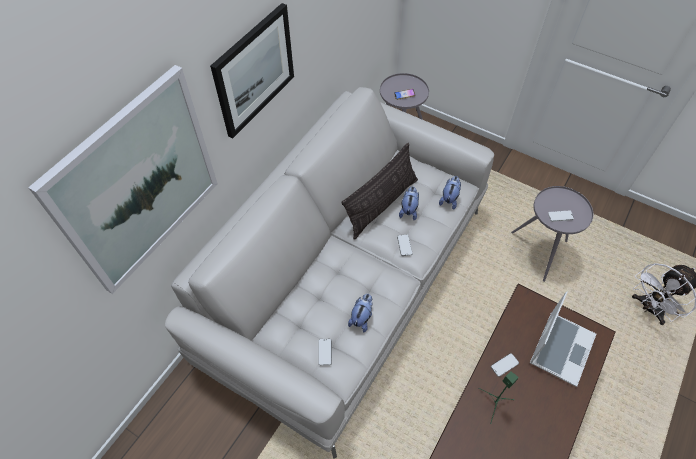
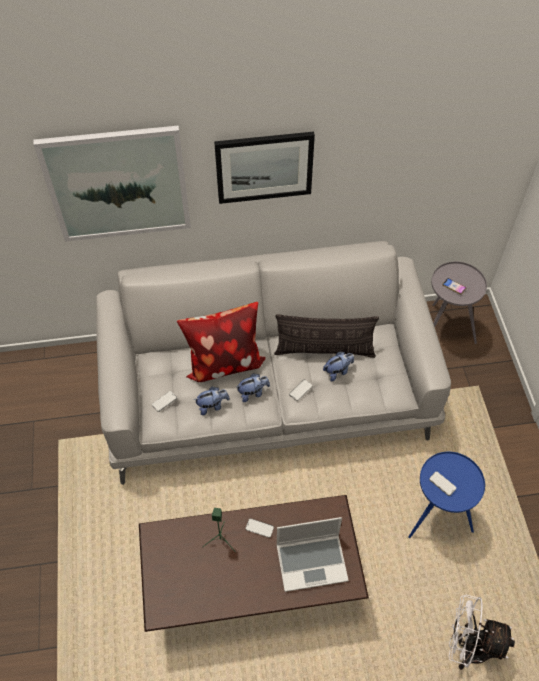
camera: 50 degrees right, 0 degrees up
(327, 279) = (223, 362): none -> pillow
(449, 199) = (379, 392): plush toy -> plush toy (253, 393)
(539, 253) = (435, 516): grey side table -> blue side table

